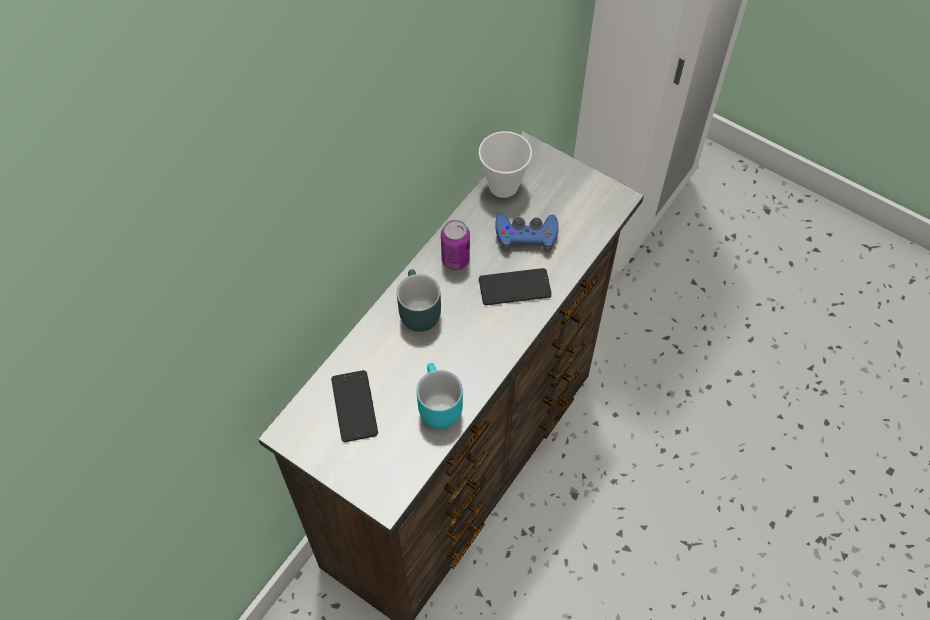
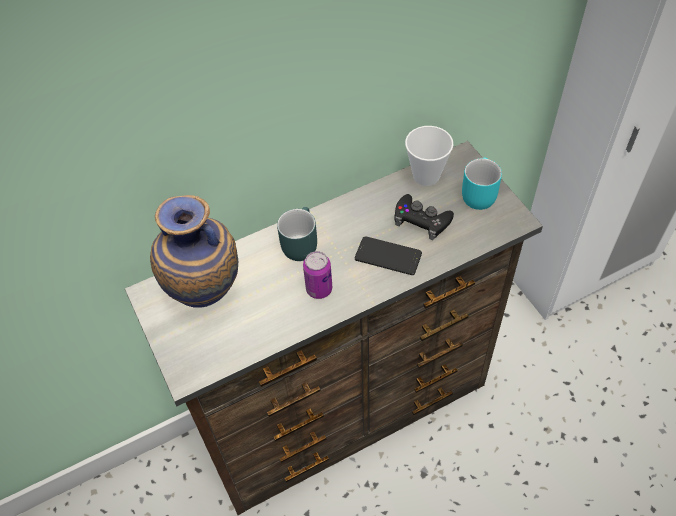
camera: 30 degrees right, 5 degrees down
(354, 406) = (207, 295): phone -> vase
(435, 405) = (268, 321): turquoise mug -> turquoise mug (476, 193)
(455, 260) = (353, 217): can -> can (319, 289)
(526, 235) = (422, 220): blue game controller -> black game controller

